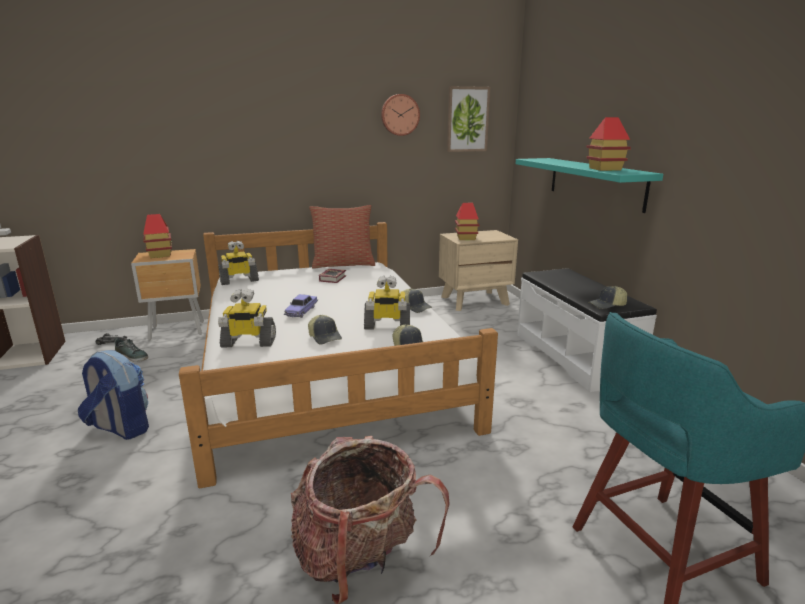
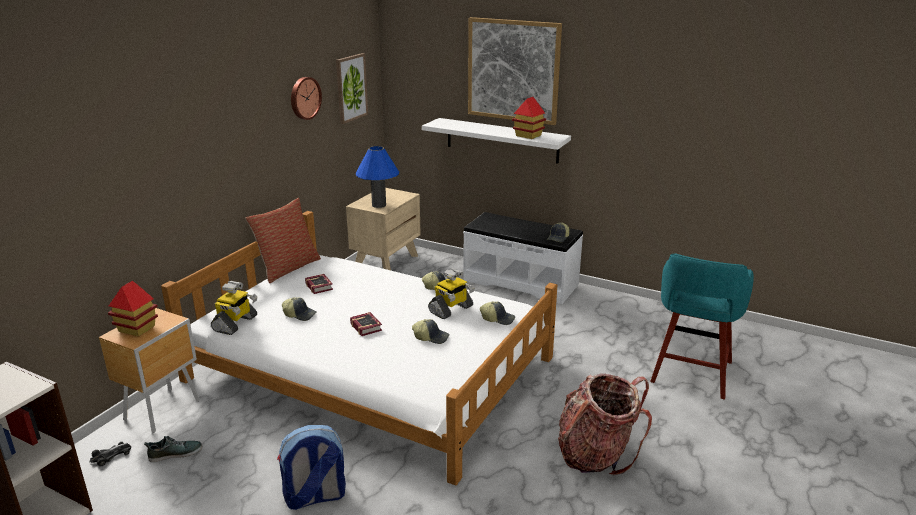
camera: 45 degrees left, 5 degrees up
(248, 342) = (388, 367): toy robot -> none
(282, 289) = (300, 314): none -> cap
(301, 311) = (366, 326): toy car -> book
(466, 238) = (379, 205): toy house -> blue table lamp
(595, 182) = (501, 140): turquoise shelf -> white shelf
(615, 91) = (513, 70): none -> picture

